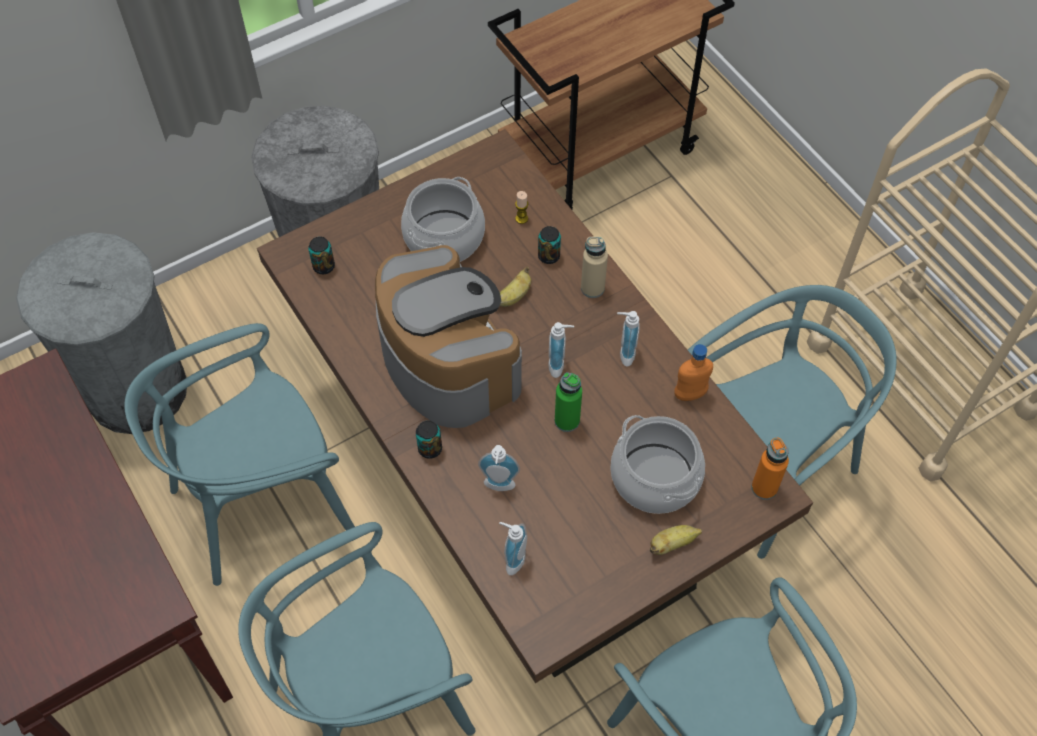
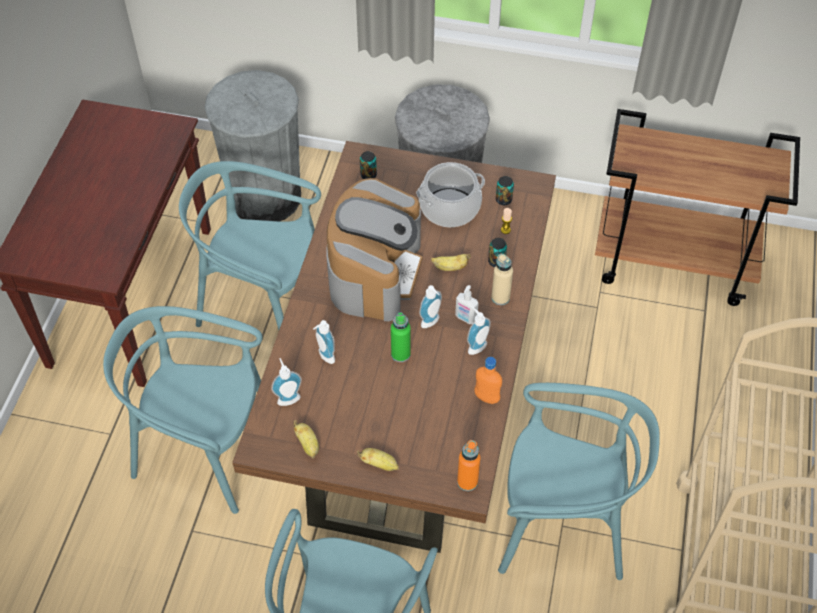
camera: 45 degrees right, 5 degrees down
(430, 449) = (313, 308): can -> can (503, 200)
(584, 334) = (465, 318): none -> soap dispenser
(586, 588) = (308, 445): none -> banana
(656, 477) = (413, 423): cooking pot -> none

